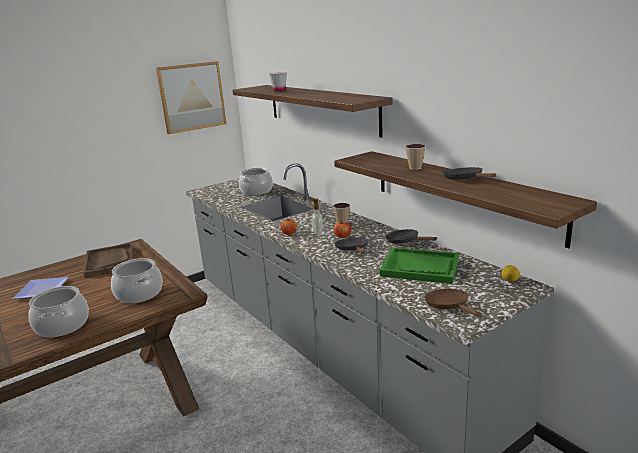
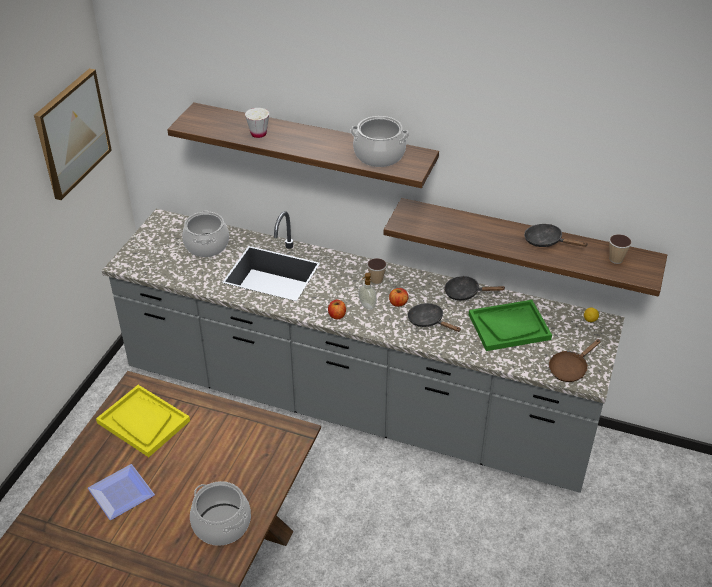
camera: 35 degrees left, 20 degrees up
(110, 261) = (143, 422): brown tray -> yellow tray
(139, 294) = (247, 453): cooking pot -> cooking pot (379, 155)
(415, 168) = (483, 228): cup -> cup (616, 259)
(449, 307) = (570, 368): brown frying pan -> brown frying pan turned 75 degrees counterclockwise

